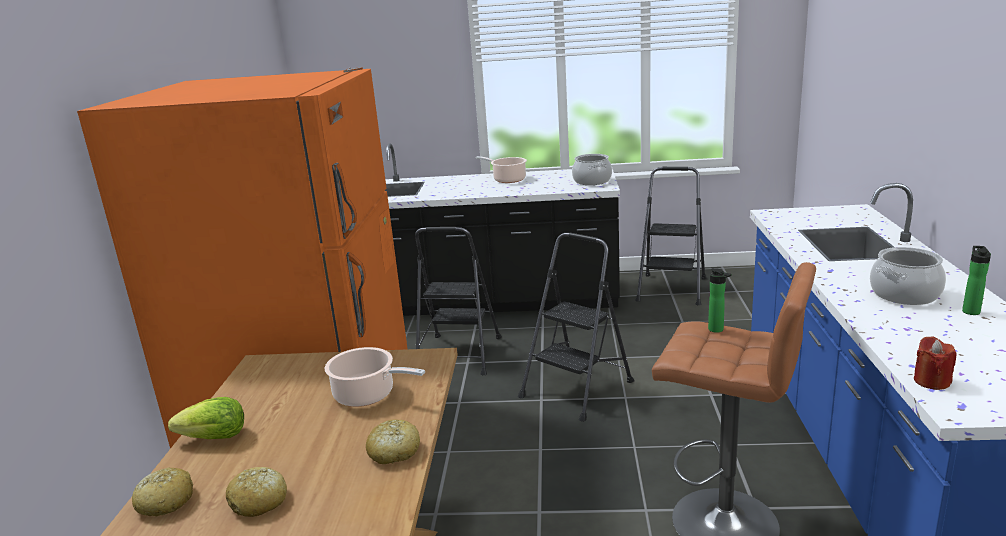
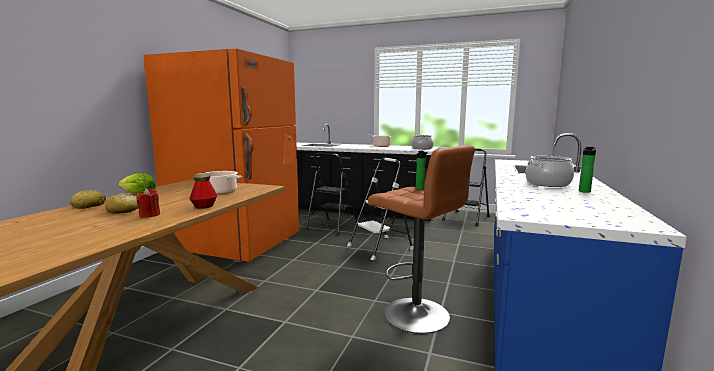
camera: 15 degrees right, 10 degrees down
(394, 452) = (204, 206): bread -> bottle
(578, 387) = (382, 247): black step ladder -> white step ladder
(931, 381) = (518, 206): red candle -> red candle (149, 215)

